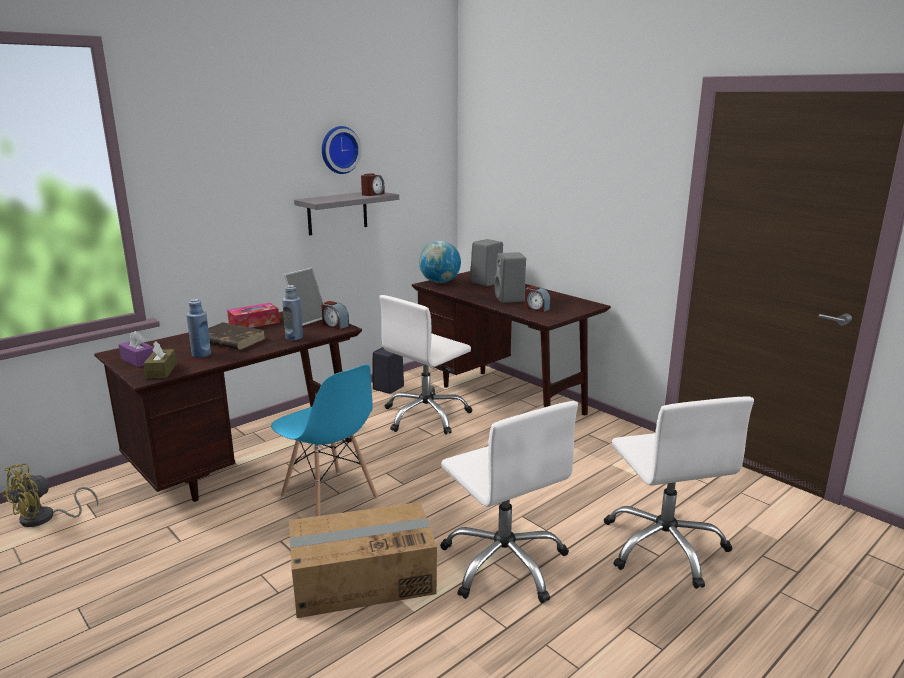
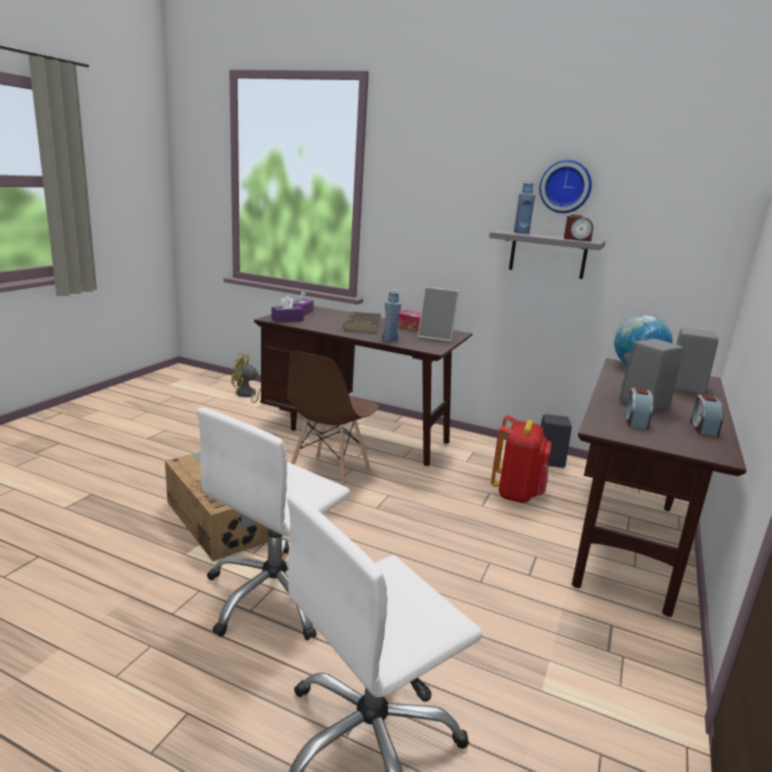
camera: 65 degrees right, 0 degrees up
(161, 371) = (287, 319): brown tissue box -> purple tissue box
(201, 354) = (326, 323): blue bottle -> blue bottle (521, 232)
(329, 498) = (328, 477): blue chair -> brown chair
(335, 325) = (436, 346): alarm clock -> alarm clock (703, 428)
(426, 416) = (517, 493): white office chair -> red backpack

